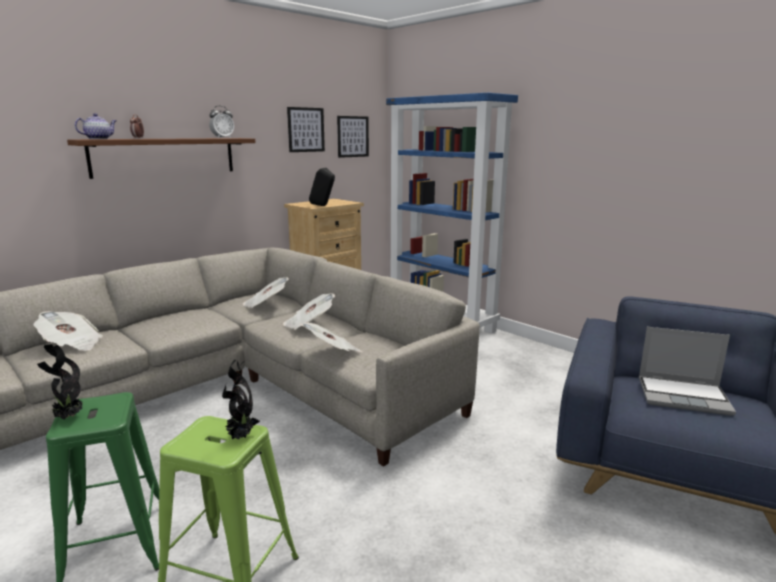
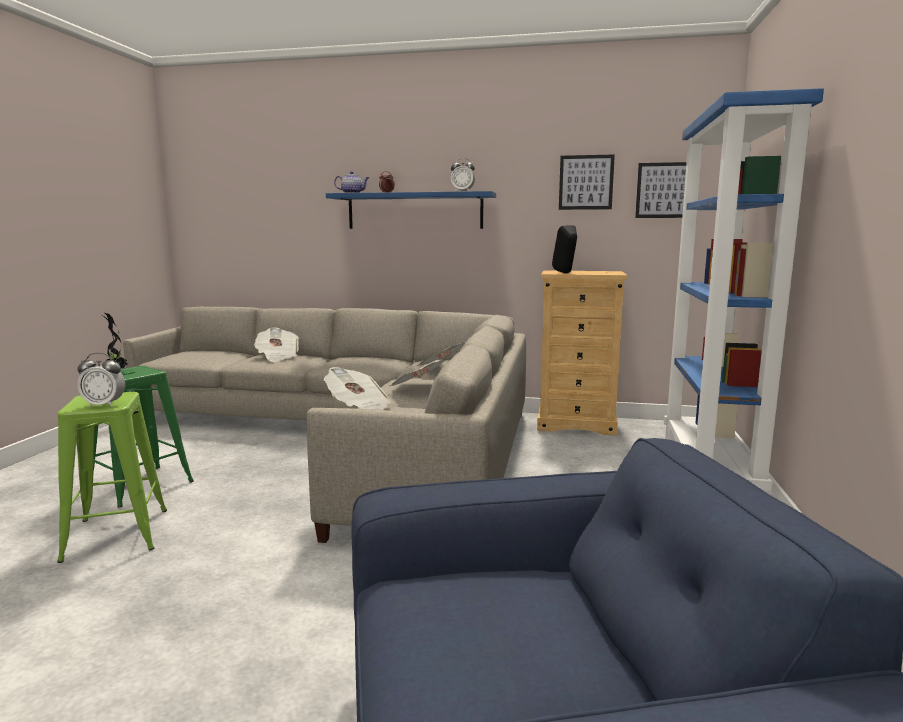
camera: 55 degrees right, 5 degrees down
(165, 156) = (414, 211): brown shelf -> blue shelf
(241, 437) = (104, 405): potted plant -> alarm clock
(684, 396) = (522, 627): laptop -> none

